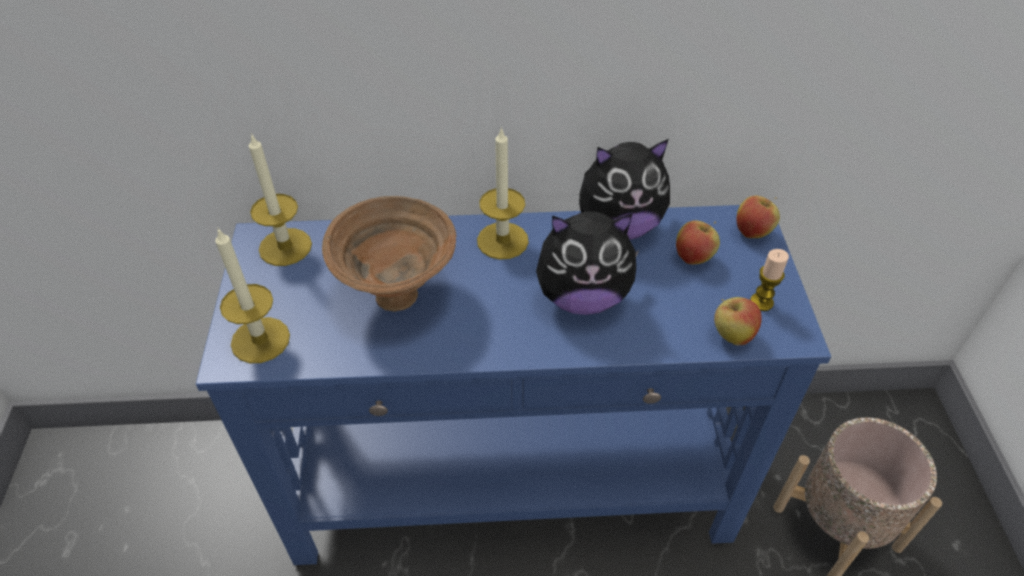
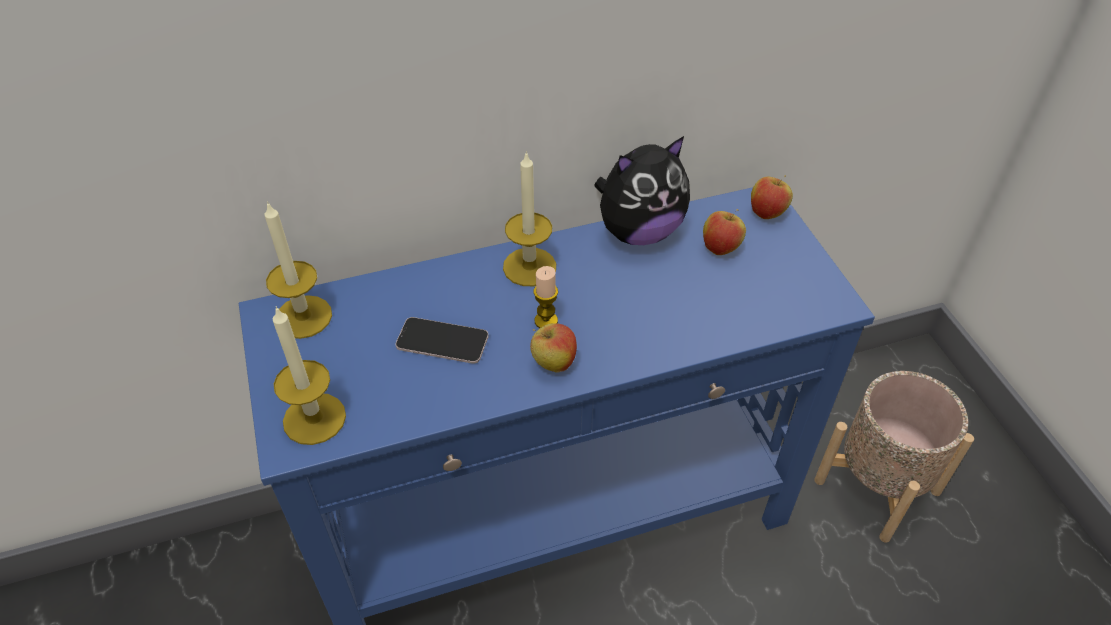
camera: 15 degrees left, 0 degrees up
(398, 293) = (442, 341): brown bowl -> phone
(582, 297) = (628, 307): plush toy -> none
(732, 336) = (781, 316): apple -> apple (553, 363)
(761, 302) = (797, 278): candle -> candle (546, 321)

